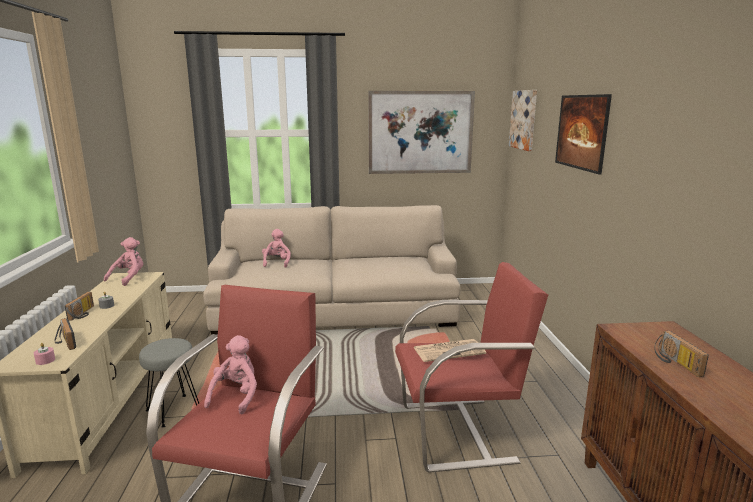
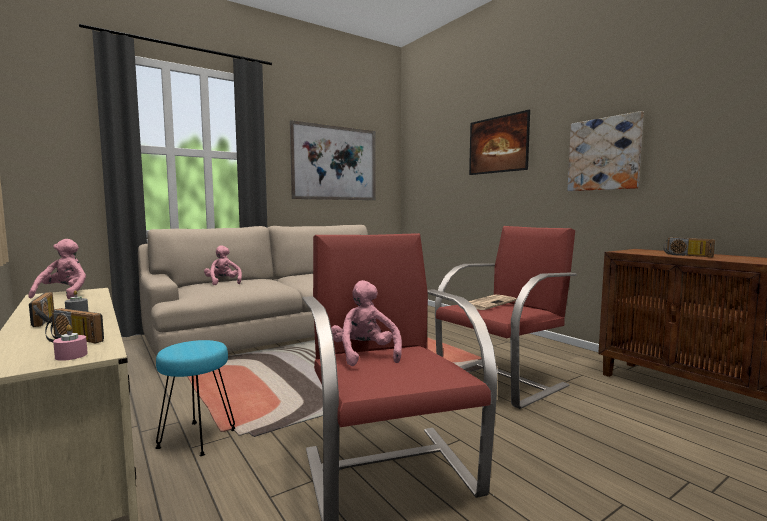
camera: 30 degrees left, 10 degrees down
(173, 410) = (197, 438): grey stool -> turquoise stool
(524, 120) = (420, 153): picture -> picture (604, 154)

